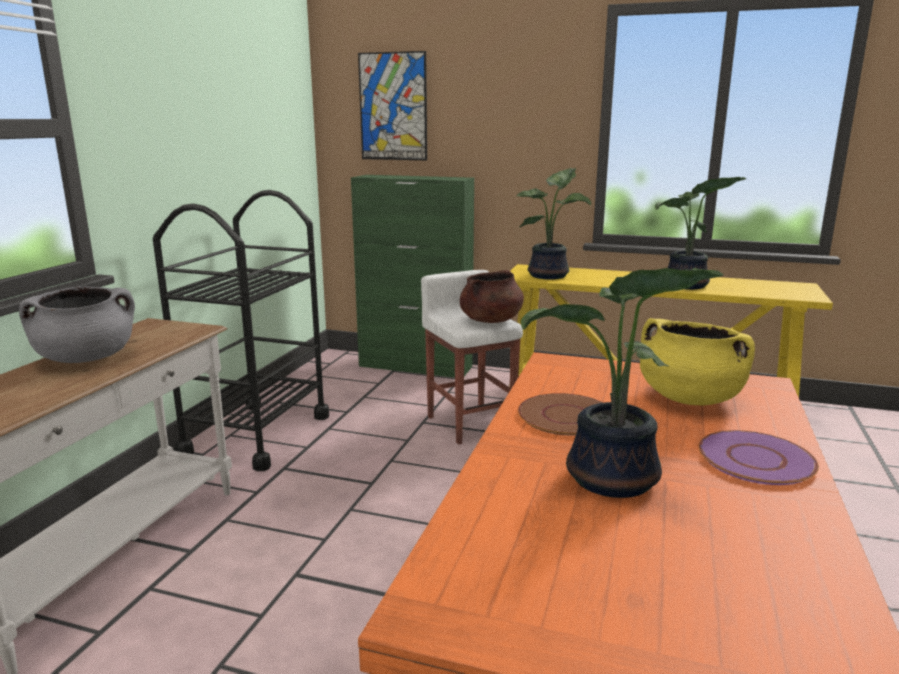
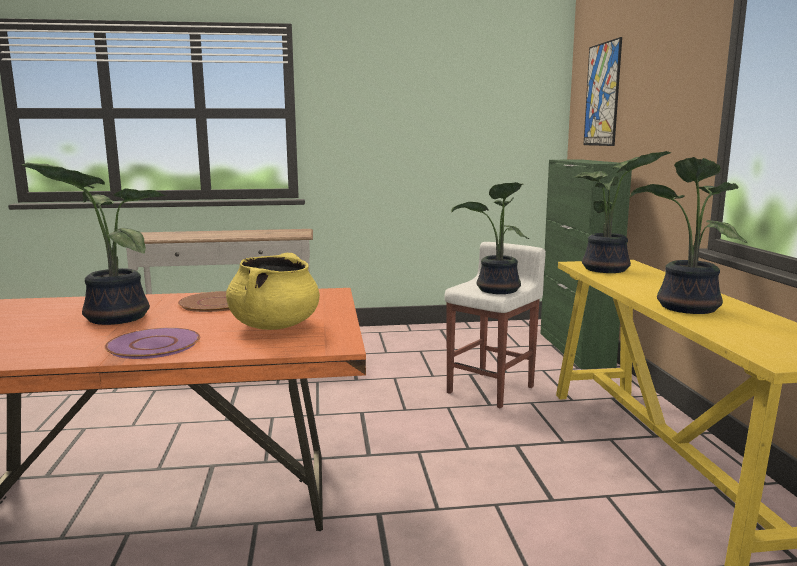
camera: 65 degrees right, 5 degrees down
(87, 358) = (235, 233): grey cooking pot -> none
(257, 435) = (387, 337): black cart -> none
(490, 320) = (497, 290): brown cooking pot -> potted plant

